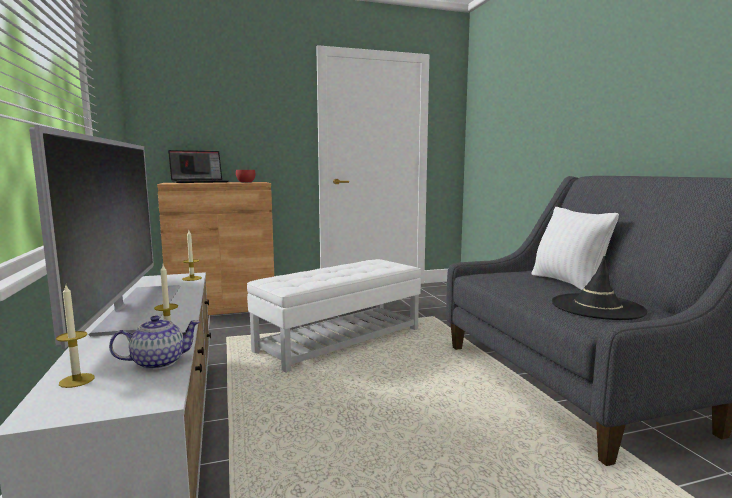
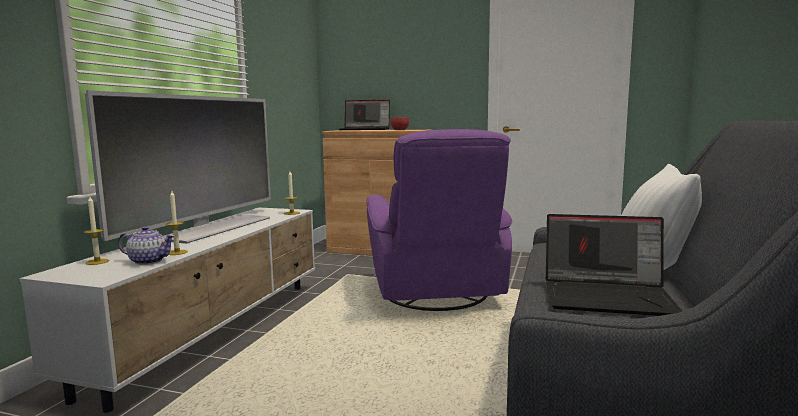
camera: 35 degrees right, 0 degrees up
(340, 340) = (436, 296): white ottoman -> purple armchair
(597, 307) = (608, 297): black hat -> laptop

